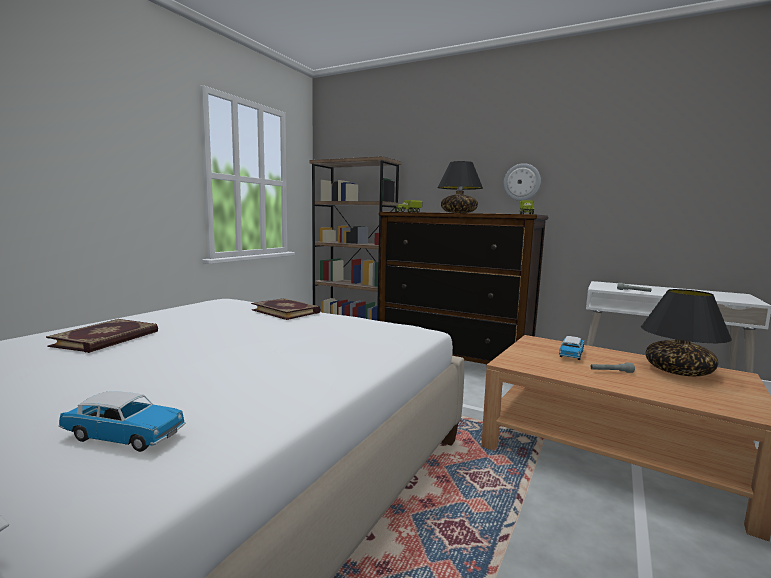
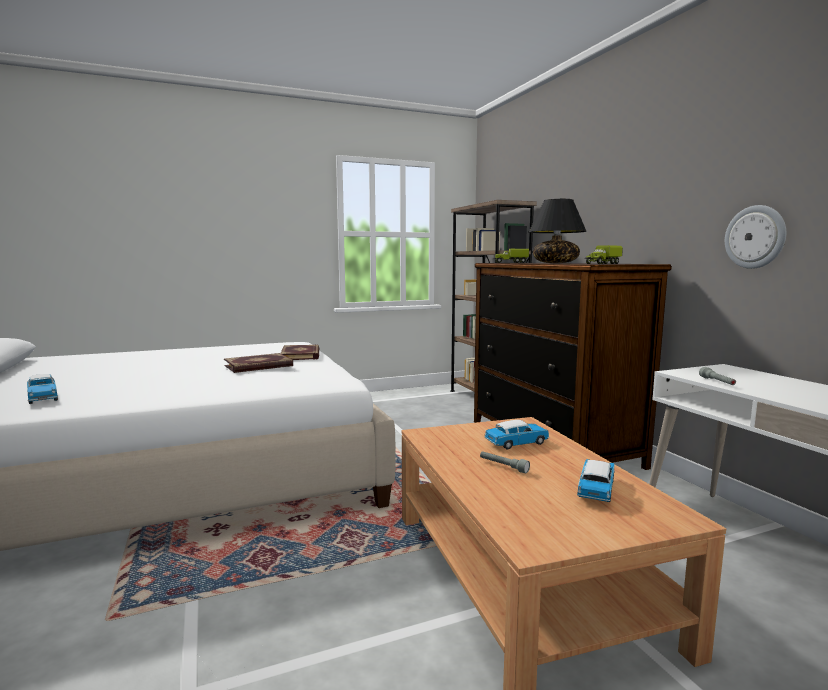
camera: 40 degrees right, 0 degrees up
(107, 339) = (164, 357): book -> book (259, 366)
(522, 182) = (648, 218): wall clock -> wall clock (755, 237)
(678, 371) = (596, 489): black table lamp -> toy car

